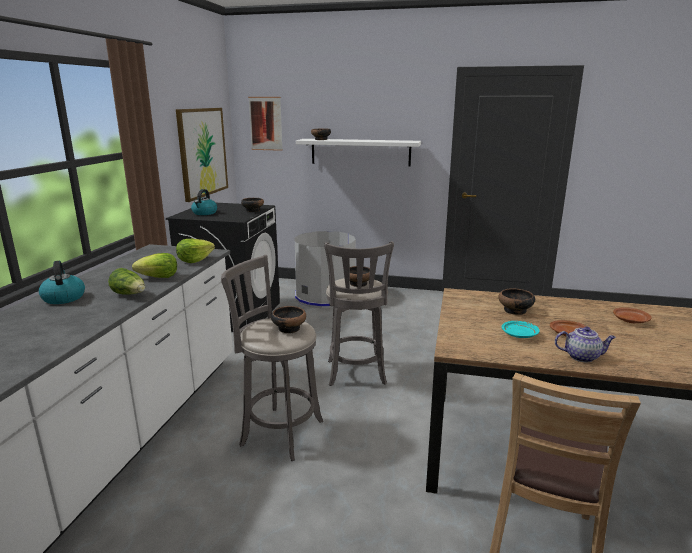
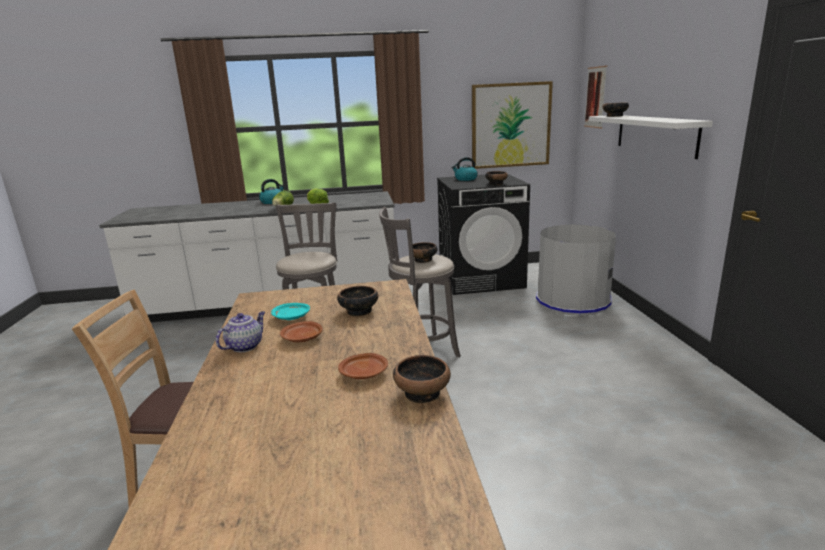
camera: 70 degrees right, 0 degrees up
(194, 260) = (359, 203): lettuce -> none
(289, 328) = (307, 259): bowl -> bowl (423, 393)
(582, 357) = (245, 346): teapot -> teapot turned 135 degrees counterclockwise

